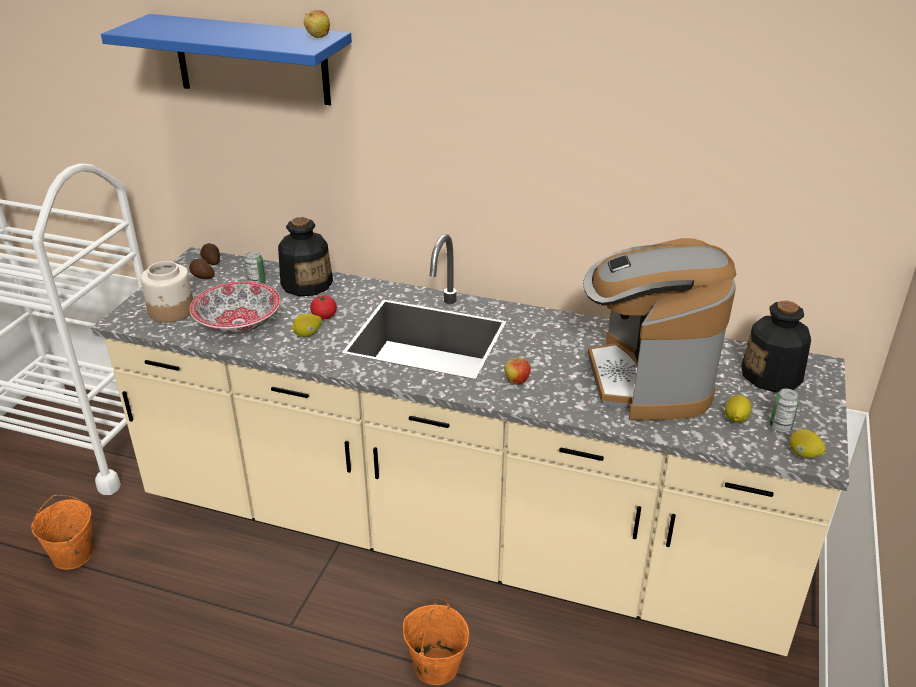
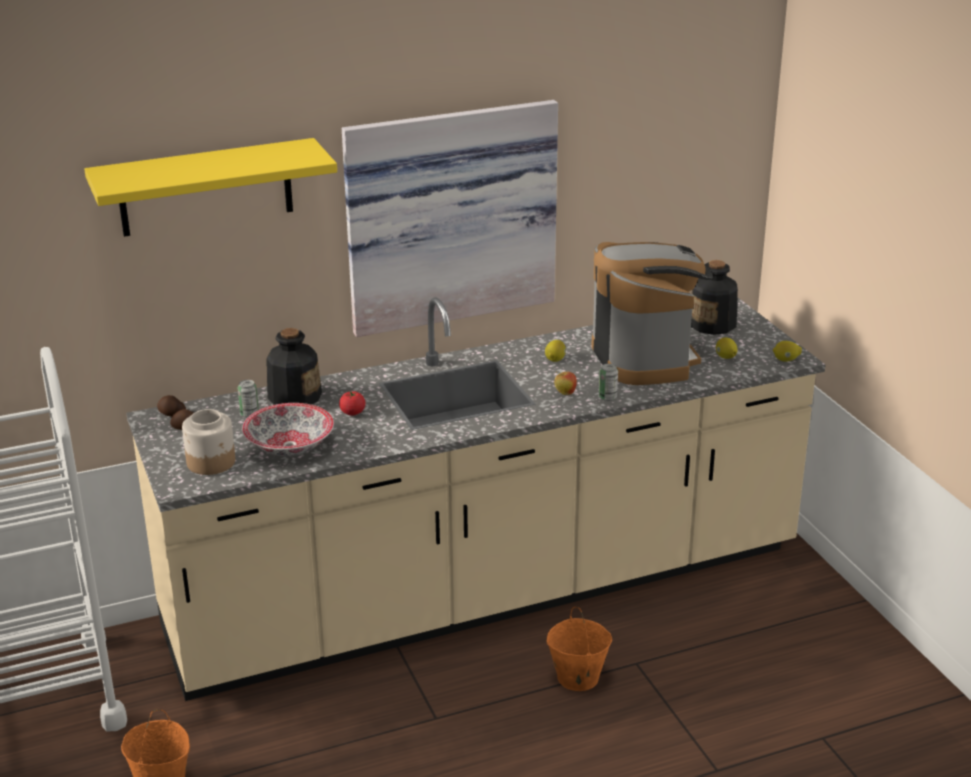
camera: 40 degrees left, 5 degrees down
(251, 60) = (205, 188): blue shelf -> yellow shelf
(307, 334) = (362, 429): lemon -> lemon (555, 359)
(317, 37) = (301, 148): apple -> none
(491, 154) = (449, 214): none -> picture
(647, 380) = (645, 358): coffee machine -> coffee machine turned 150 degrees counterclockwise
(780, 427) = (755, 351): can -> can (607, 397)

